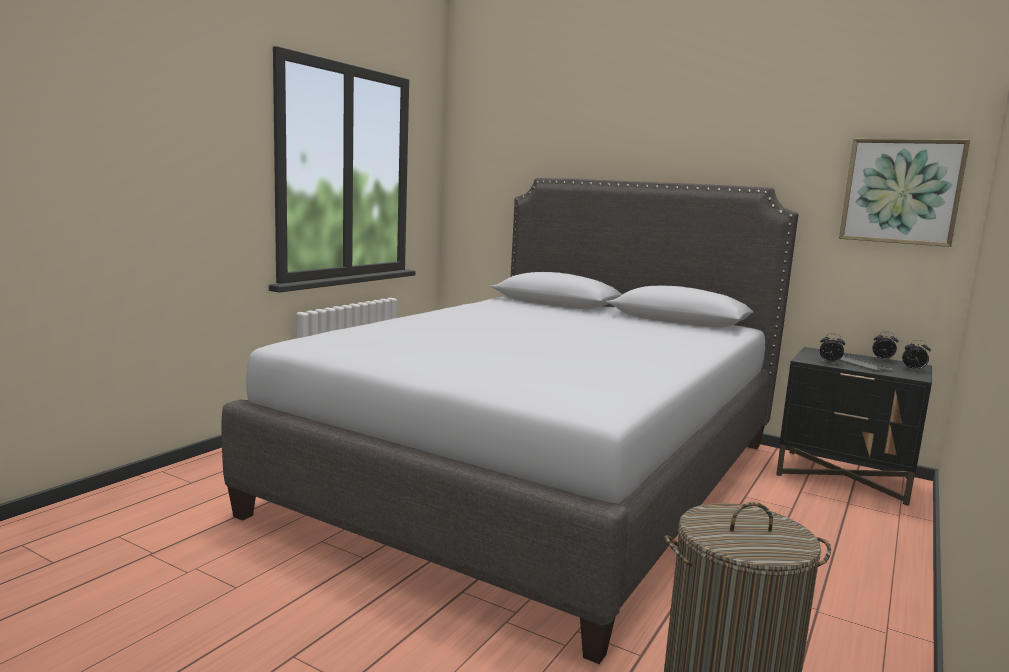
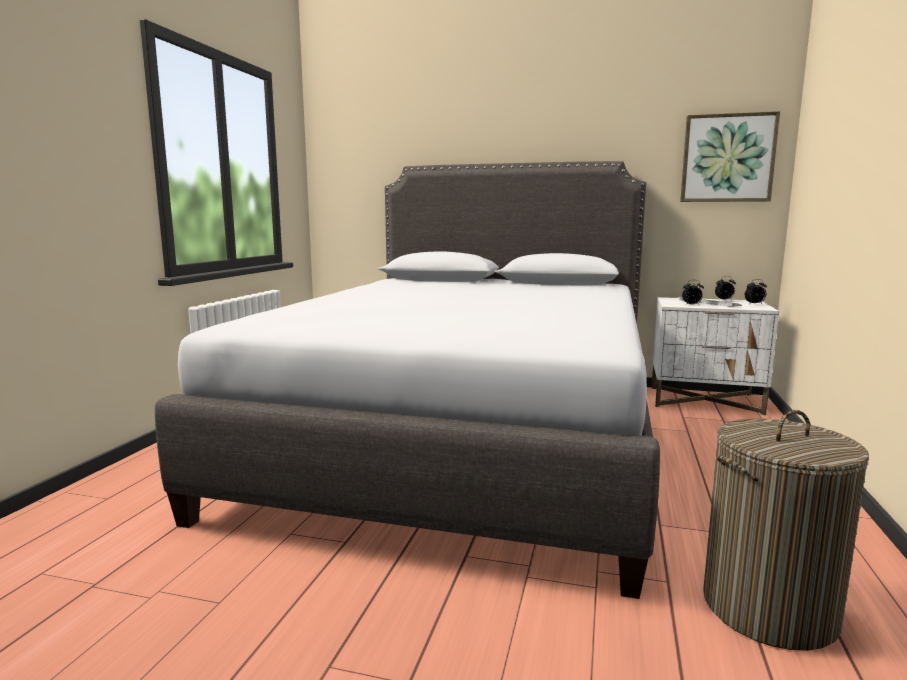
camera: 15 degrees left, 0 degrees up
(845, 477) = (705, 401): black nightstand -> white nightstand

